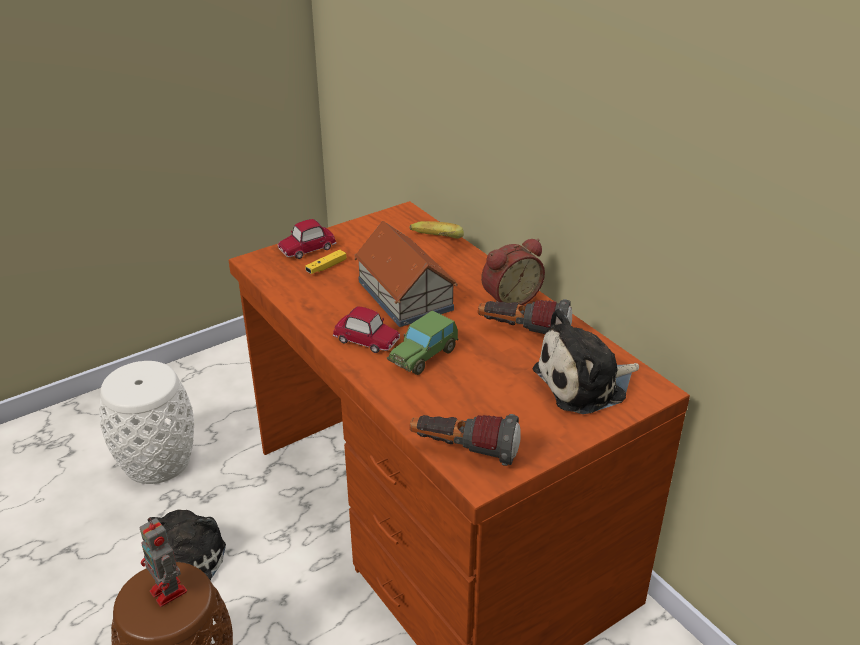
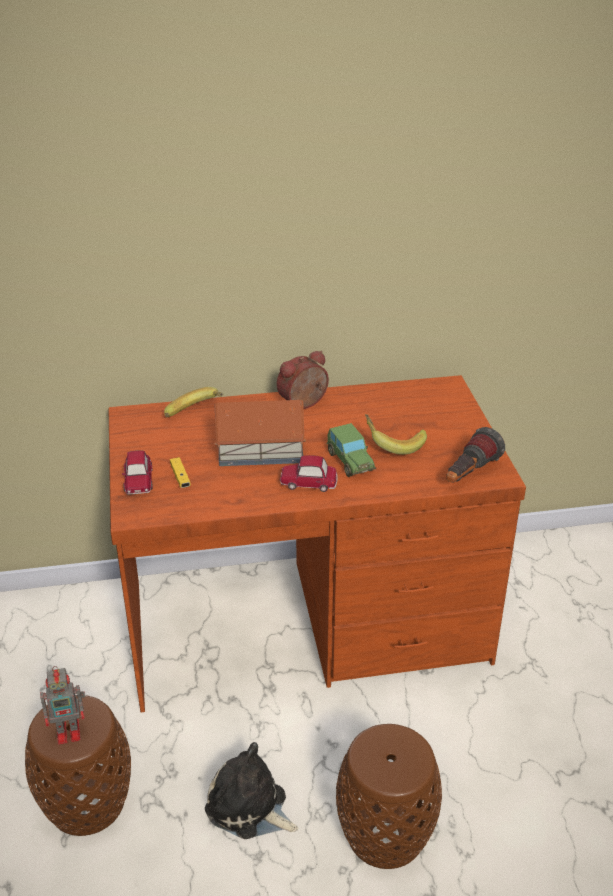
camera: 65 degrees left, 0 degrees up
(157, 461) = (87, 803): white stool -> brown stool
(169, 592) = (388, 751): toy robot -> toy robot (70, 731)
(366, 340) = (308, 482): toy car -> toy car turned 135 degrees counterclockwise
(483, 377) = (393, 443): none -> banana
(509, 298) = (304, 404): alarm clock -> alarm clock turned 120 degrees counterclockwise
(523, 332) = (352, 411): flashlight -> none
(585, 384) = (427, 406): plush toy -> none

